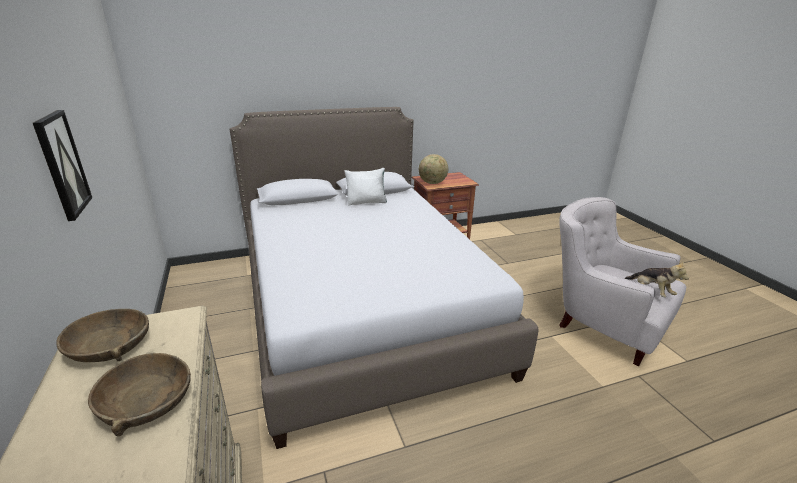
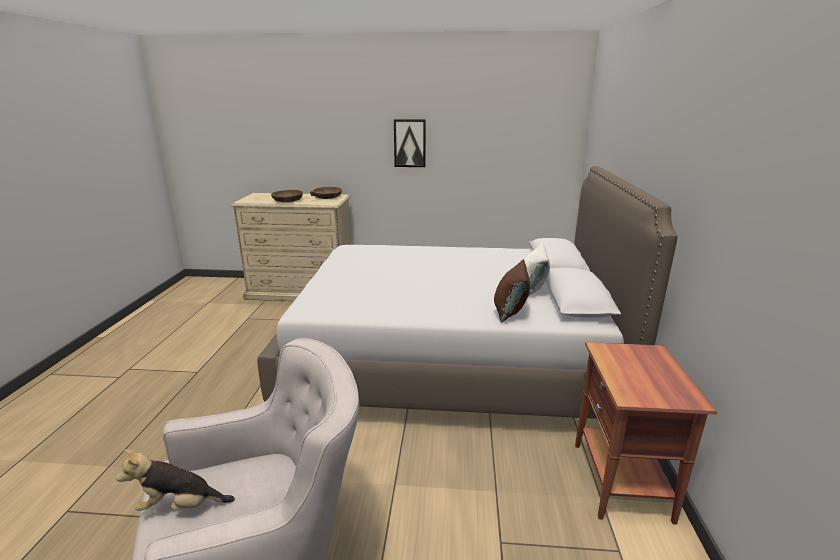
camera: 115 degrees right, 5 degrees down
(412, 205) = (510, 311): none -> brown pillow
(432, 183) = (620, 354): globe -> none

